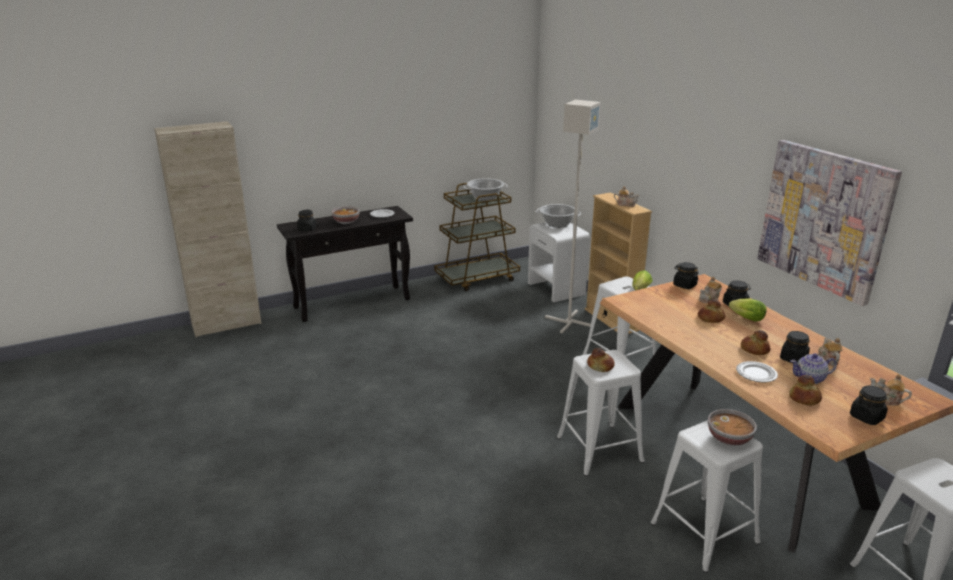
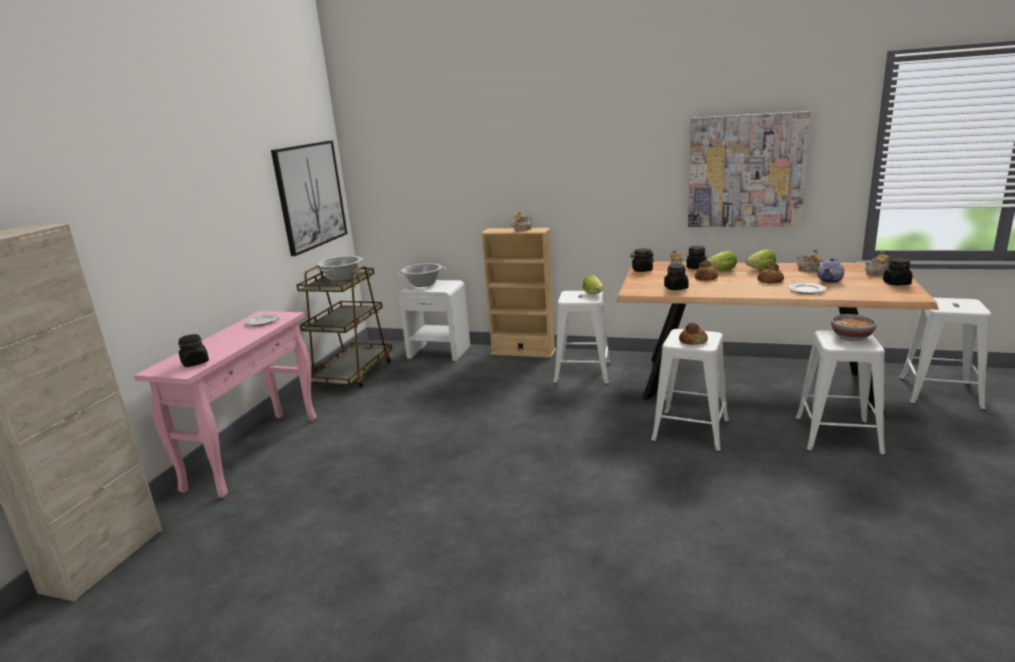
camera: 45 degrees left, 5 degrees down
(346, 222) = (232, 340): bowl -> none
(353, 303) = (255, 451): black console table -> pink console table
(486, 123) = (310, 196): none -> picture
(569, 322) = (497, 367): grey floor lamp -> none
(784, 334) = (759, 269): none -> lettuce
(793, 359) = (797, 276): black jar -> black jar (675, 288)
(805, 398) = (856, 289): bread -> none

